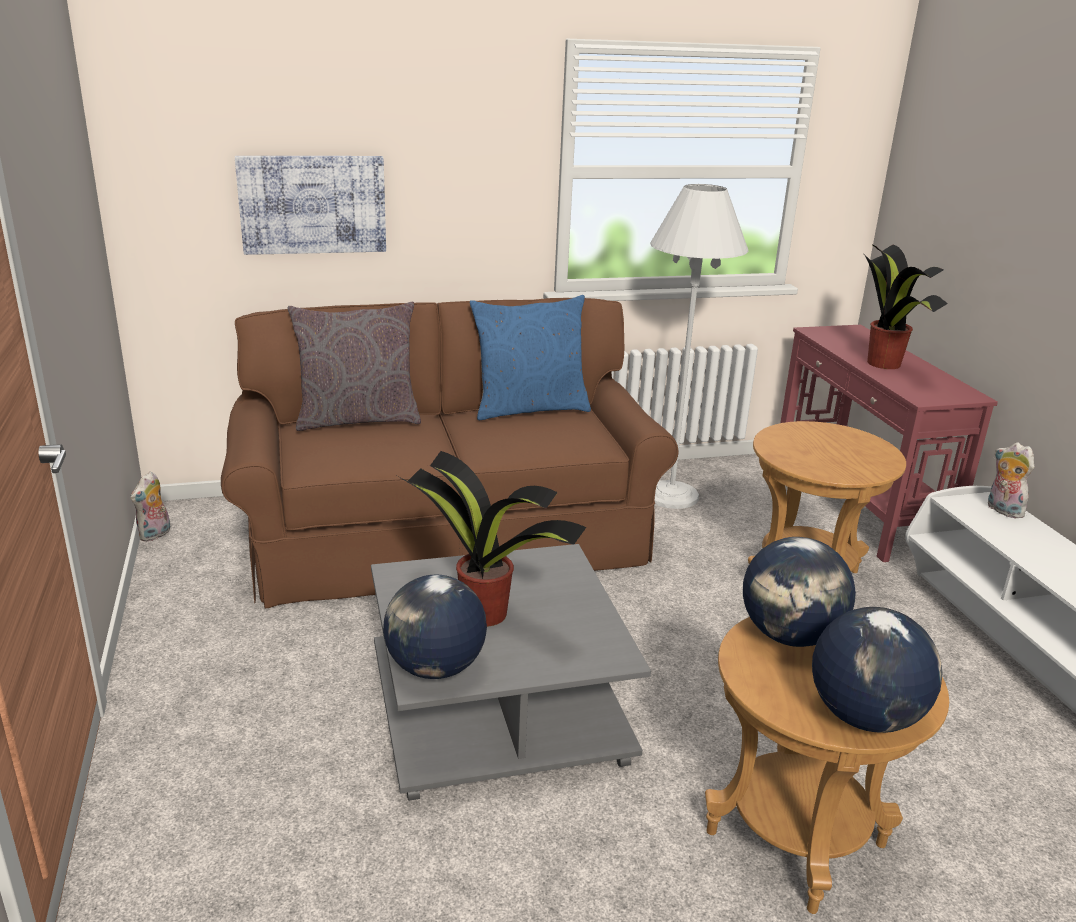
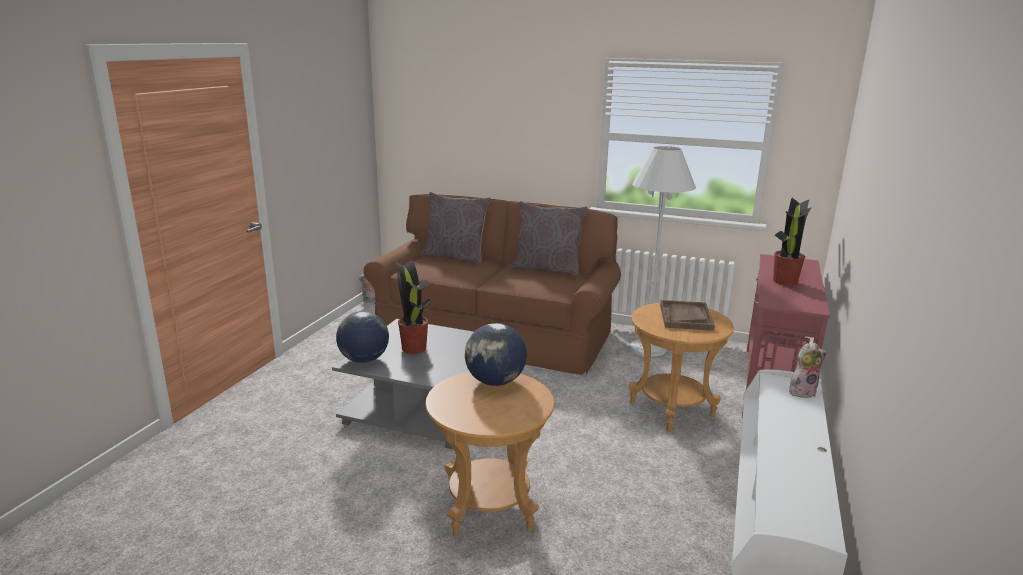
camera: 35 degrees right, 5 degrees down
(313, 204) = (466, 143): picture -> none
(529, 408) = (547, 269): blue pillow -> grey pillow
(824, 443) = (685, 317): none -> brown tray
(863, 716) = (471, 418): globe -> none
(1002, 510) = (802, 391): plush toy -> plush toy turned 75 degrees clockwise

